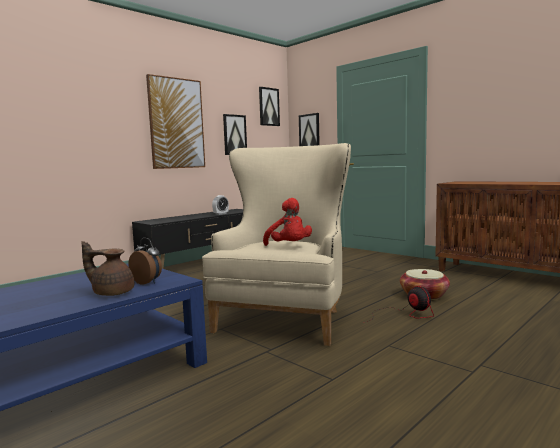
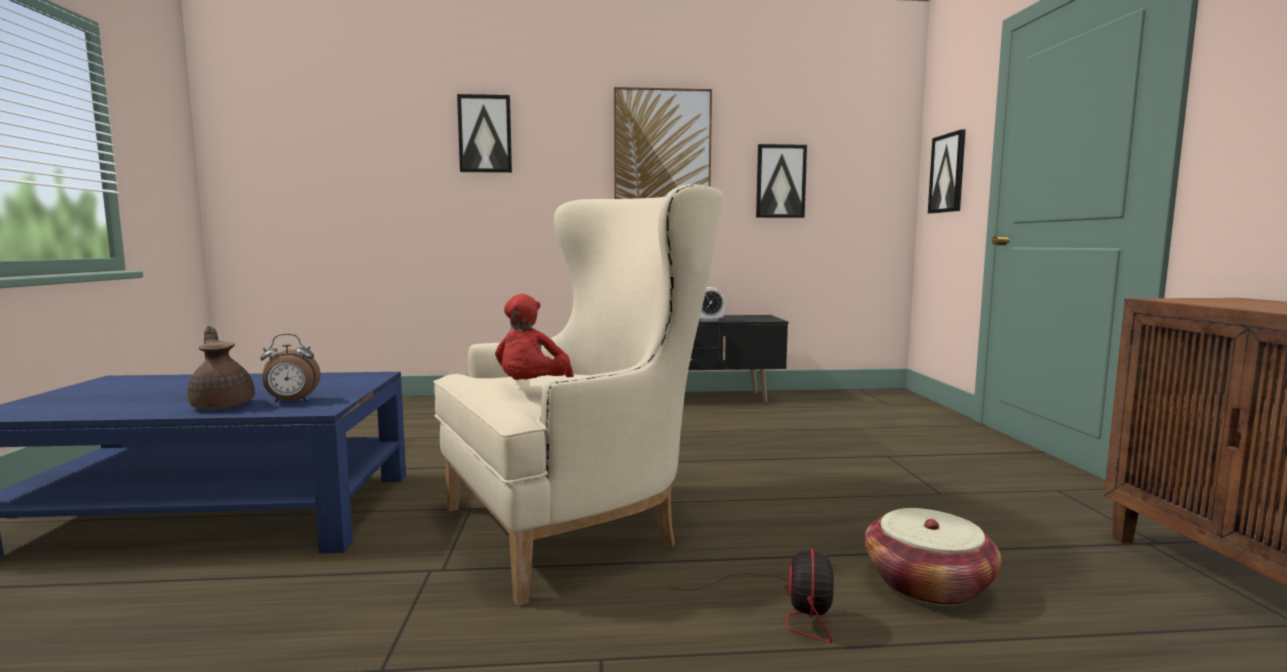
camera: 40 degrees right, 0 degrees up
(147, 282) = (291, 402): alarm clock -> alarm clock turned 90 degrees clockwise
(268, 107) = (868, 125): picture -> picture (485, 134)

